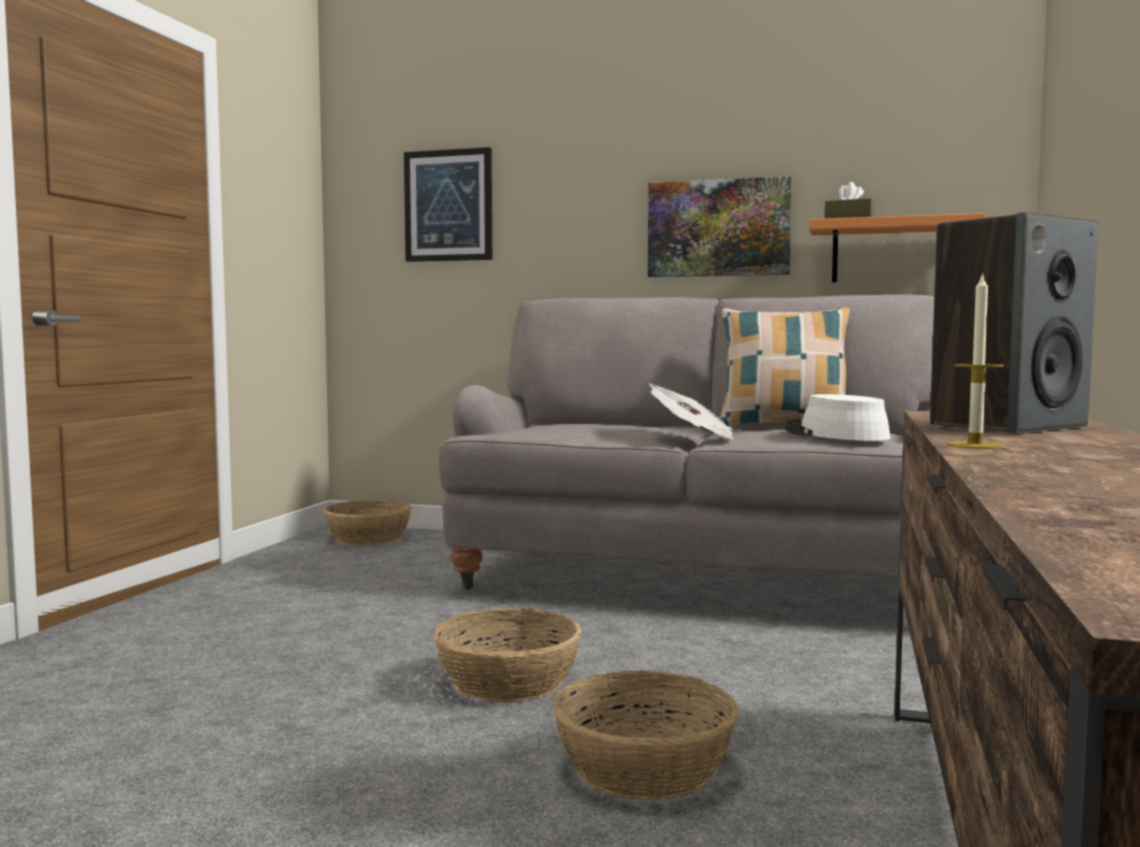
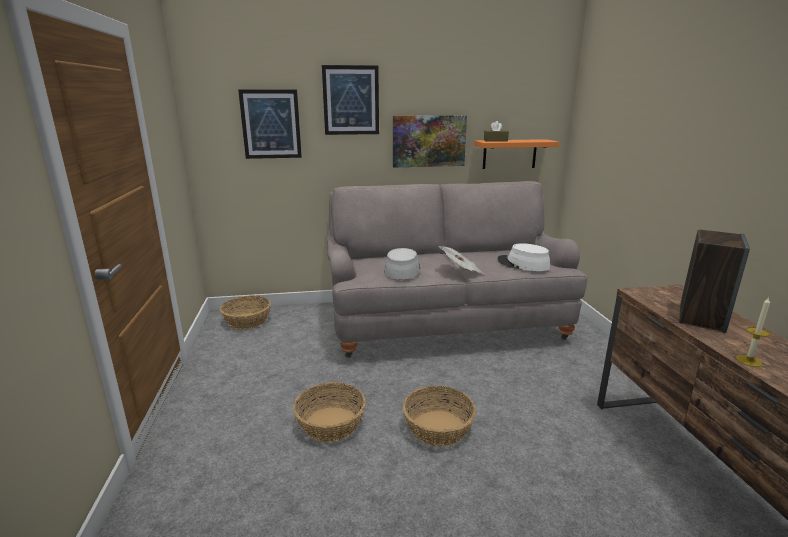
camera: 25 degrees left, 15 degrees up
(577, 161) = (351, 100): none -> picture
(583, 427) = (402, 269): none -> grey hat
(645, 767) = (548, 471): basket -> basket (331, 423)
(783, 427) = (482, 252): pillow -> none

